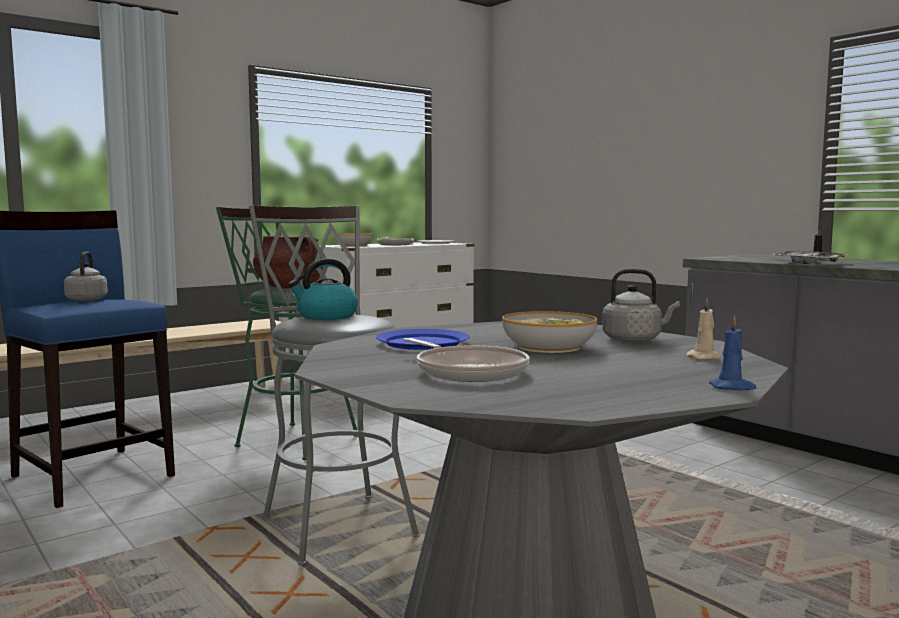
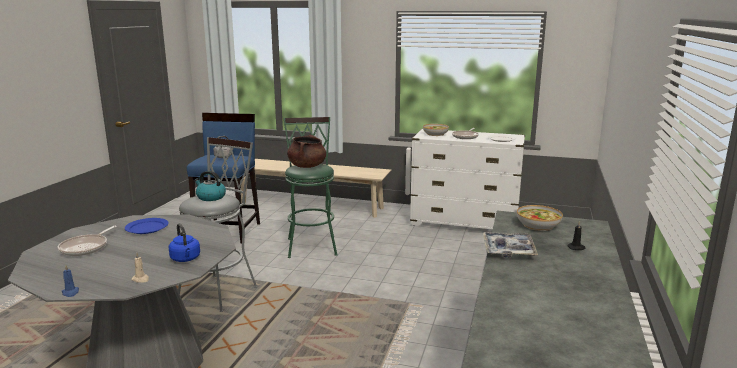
camera: 55 degrees right, 10 degrees up
(548, 347) = (151, 248): bowl -> bowl (537, 225)
(635, 340) = (186, 259): grey kettle -> blue kettle

